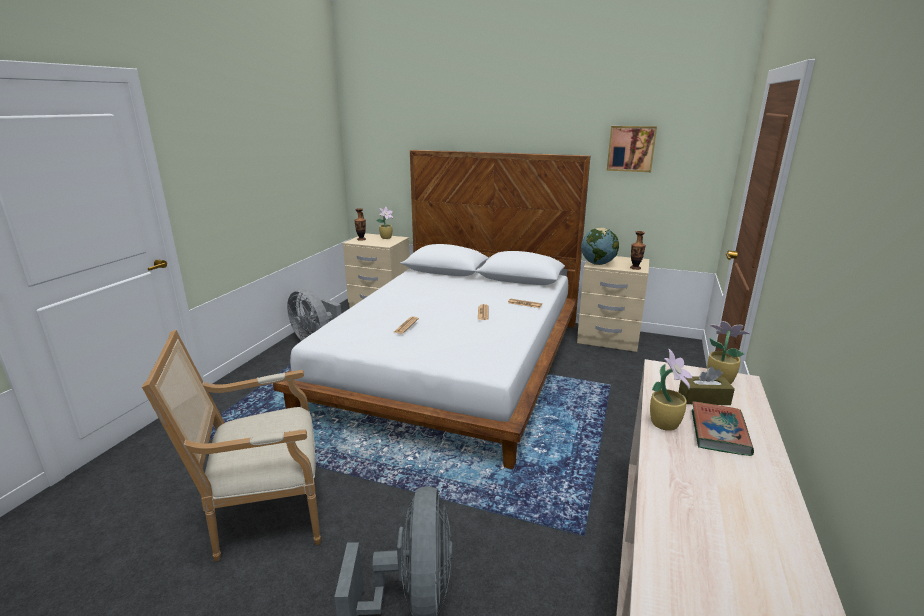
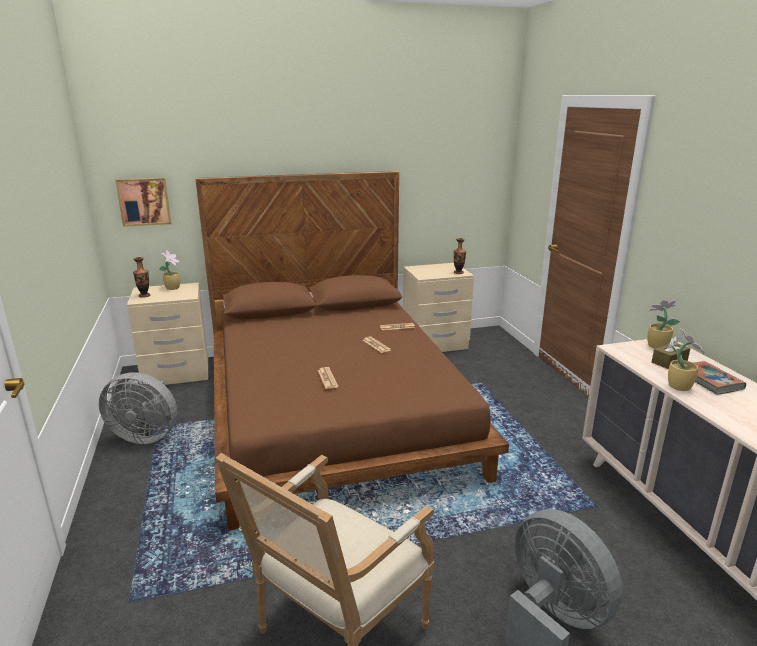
camera: 35 degrees left, 0 degrees up
(454, 364) = (334, 409): white bed -> brown bed
(598, 263) = (425, 274): globe -> none
(631, 148) = (430, 162): picture -> picture (144, 201)

